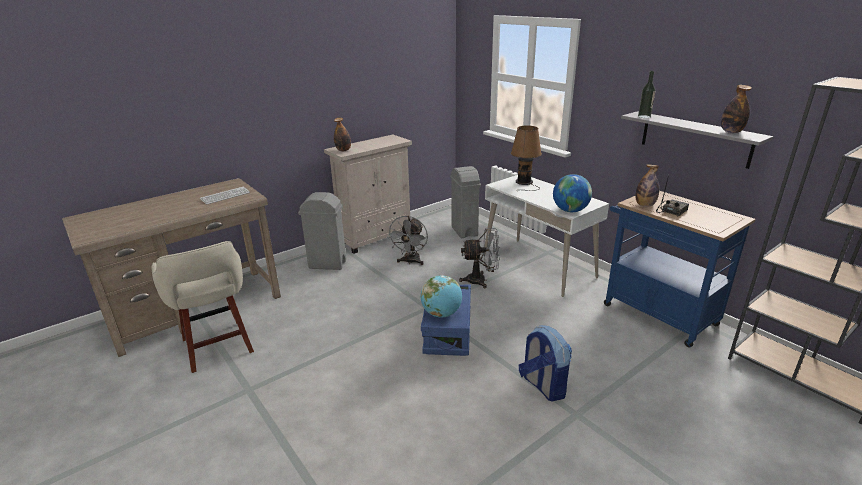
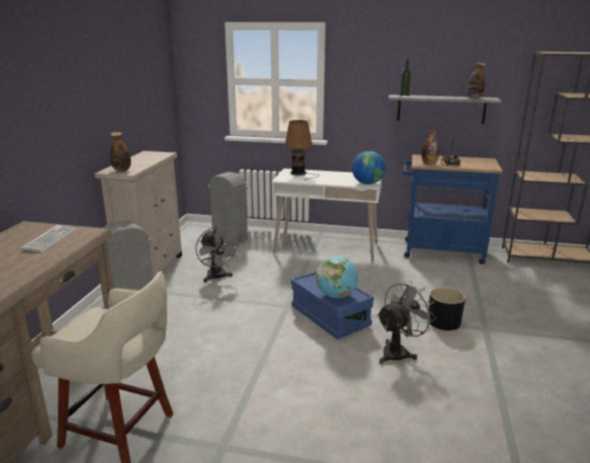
camera: 40 degrees left, 5 degrees down
(481, 280) = (299, 271): grey fan -> grey fan (399, 352)
(542, 386) = (443, 322): backpack -> black planter

